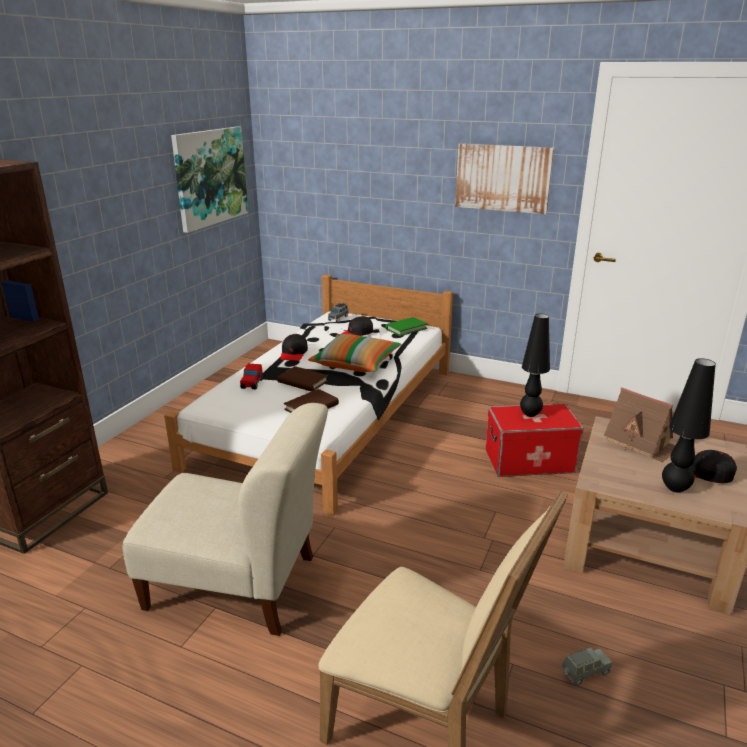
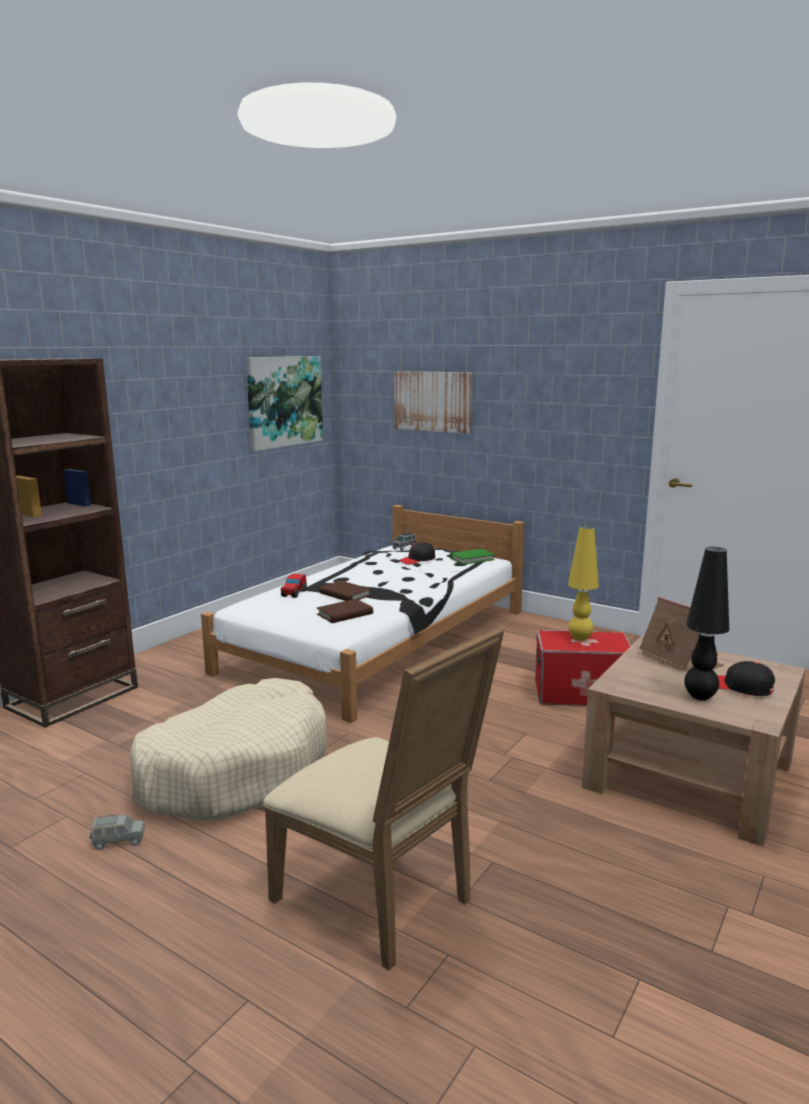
camera: 10 degrees right, 10 degrees down
(238, 585) = (235, 770): beige chair -> beige dog bed
(294, 353) = (346, 573): black cap -> none
(356, 364) = (405, 583): pillow -> none
(503, 178) = (573, 401): picture -> picture (433, 401)
(530, 414) = (580, 638): black table lamp -> yellow table lamp
(584, 672) = (570, 877): grey toy car -> grey toy car (118, 841)

